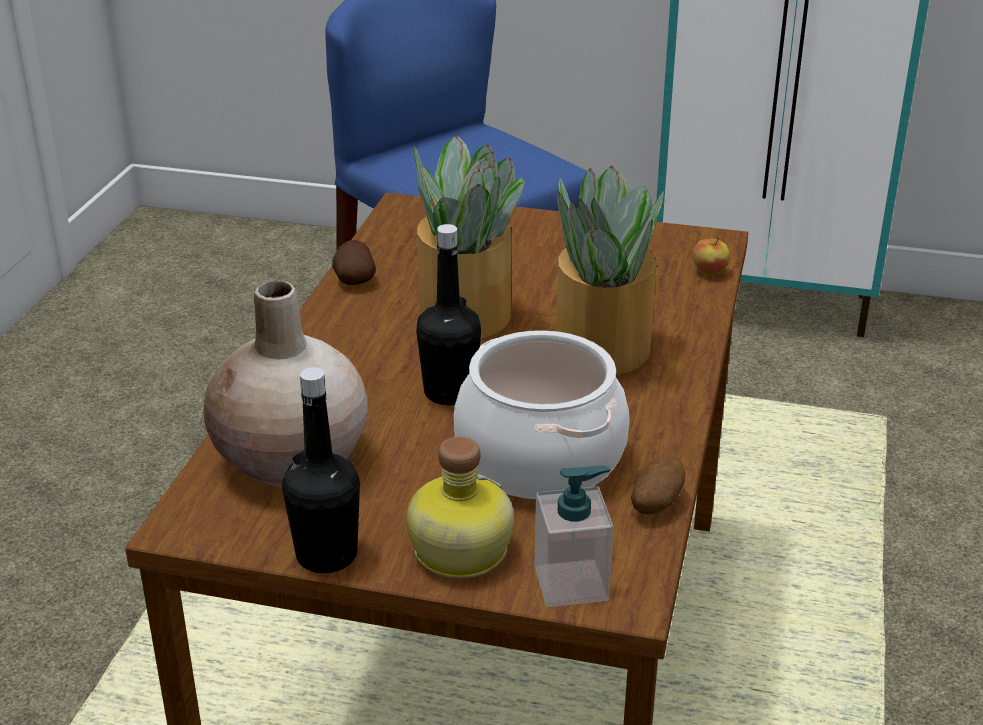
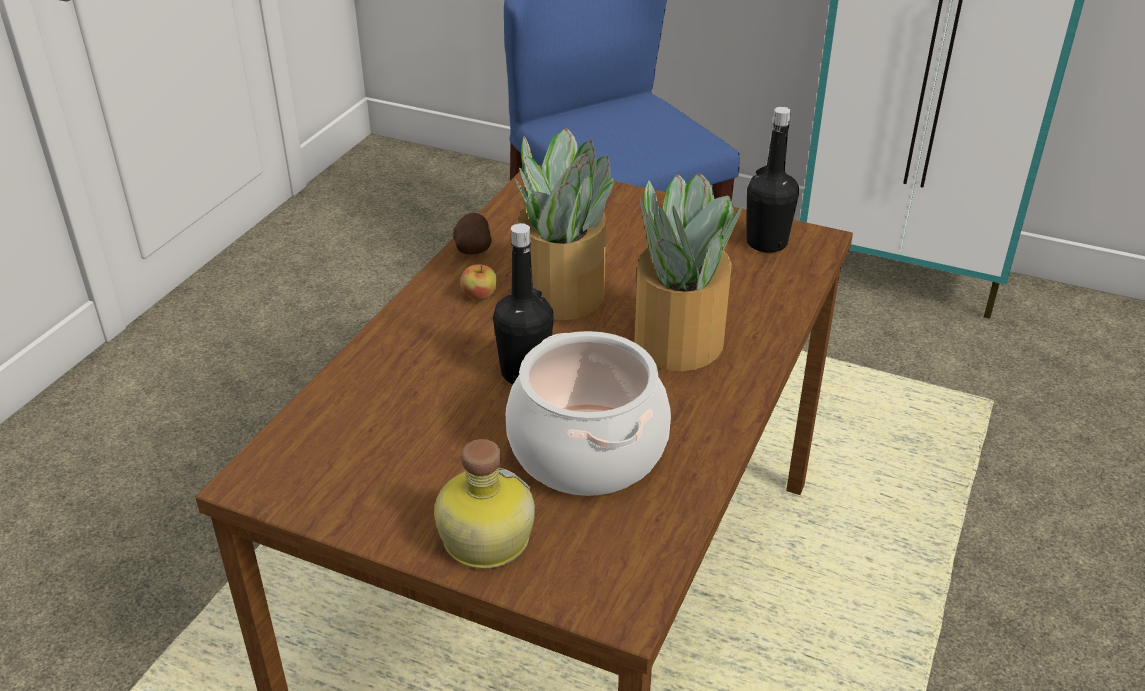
camera: 10 degrees right, 5 degrees up
(291, 460) = (363, 426): beige vase -> none
(326, 555) = (365, 527): black bottle -> black bottle (766, 243)
(571, 583) = (578, 586): soap dispenser -> none
(655, 504) = (681, 512): potato -> none
(709, 272) = (803, 271): apple -> apple (480, 296)

